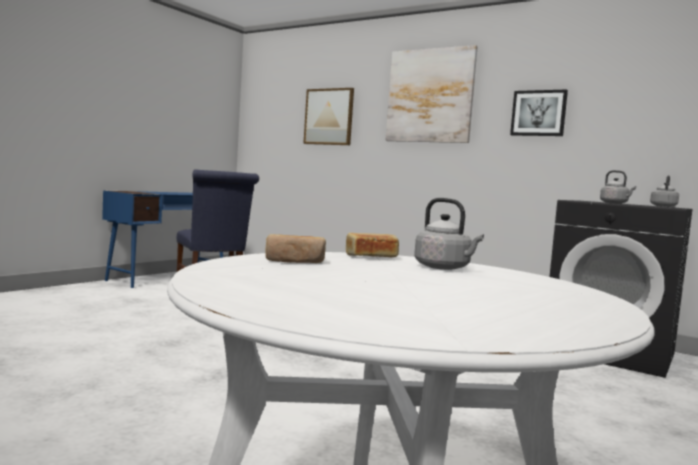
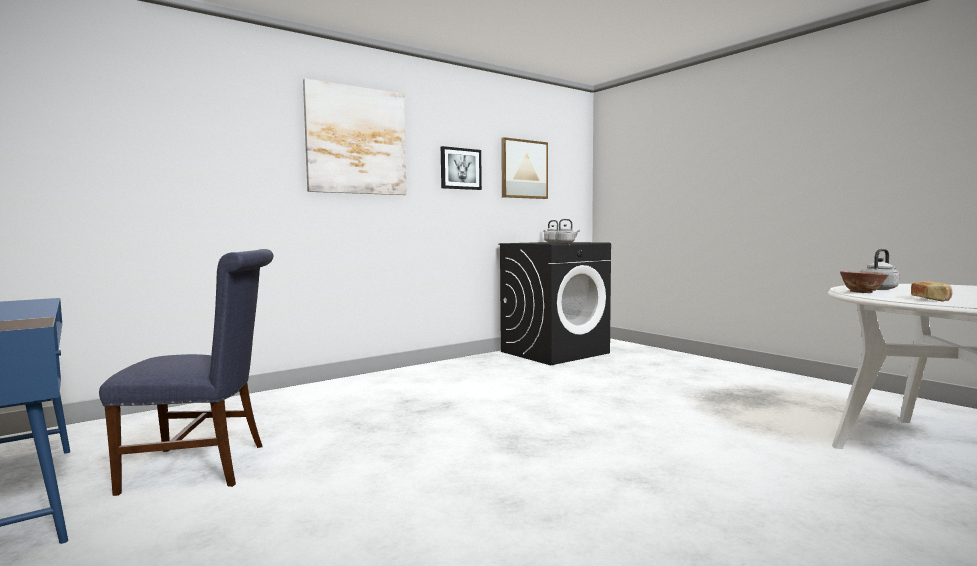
camera: 70 degrees left, 0 degrees up
(329, 117) = (202, 154): picture -> picture (524, 169)
(371, 257) = (862, 292): bread -> bowl

